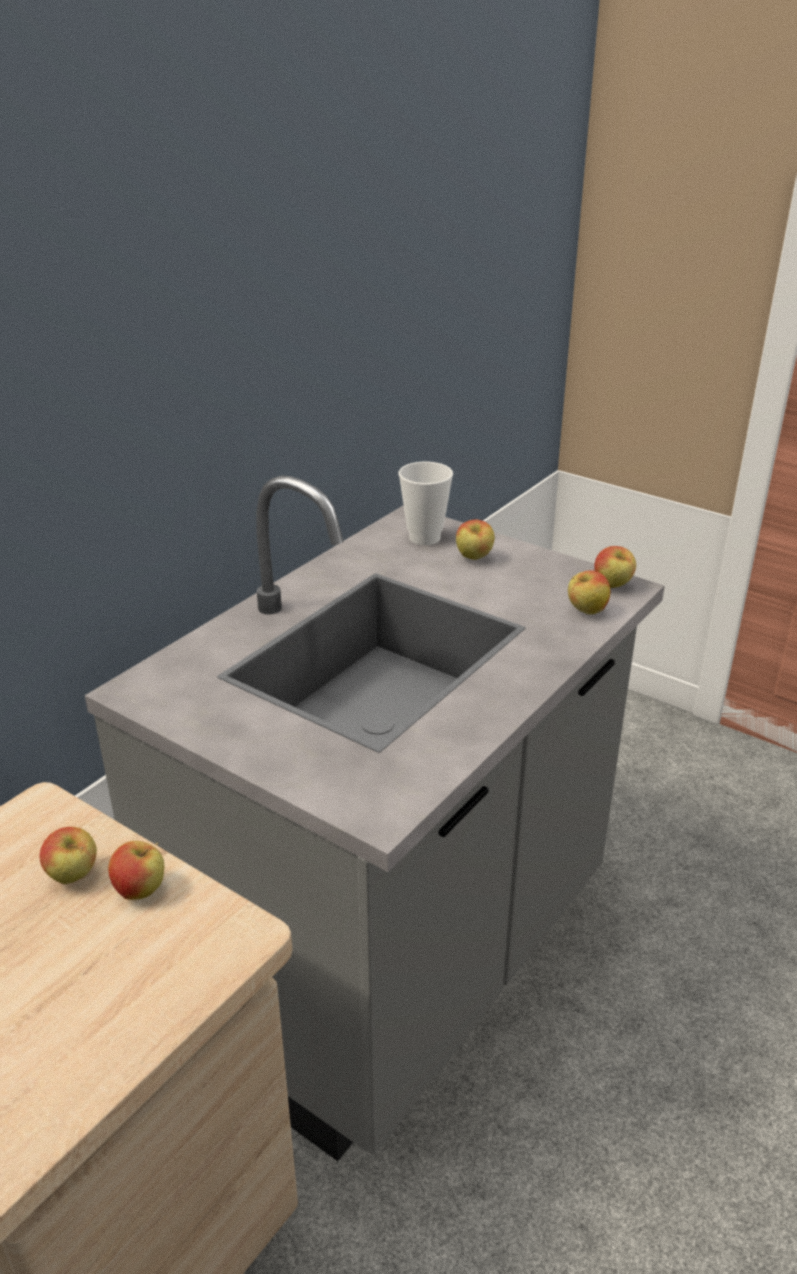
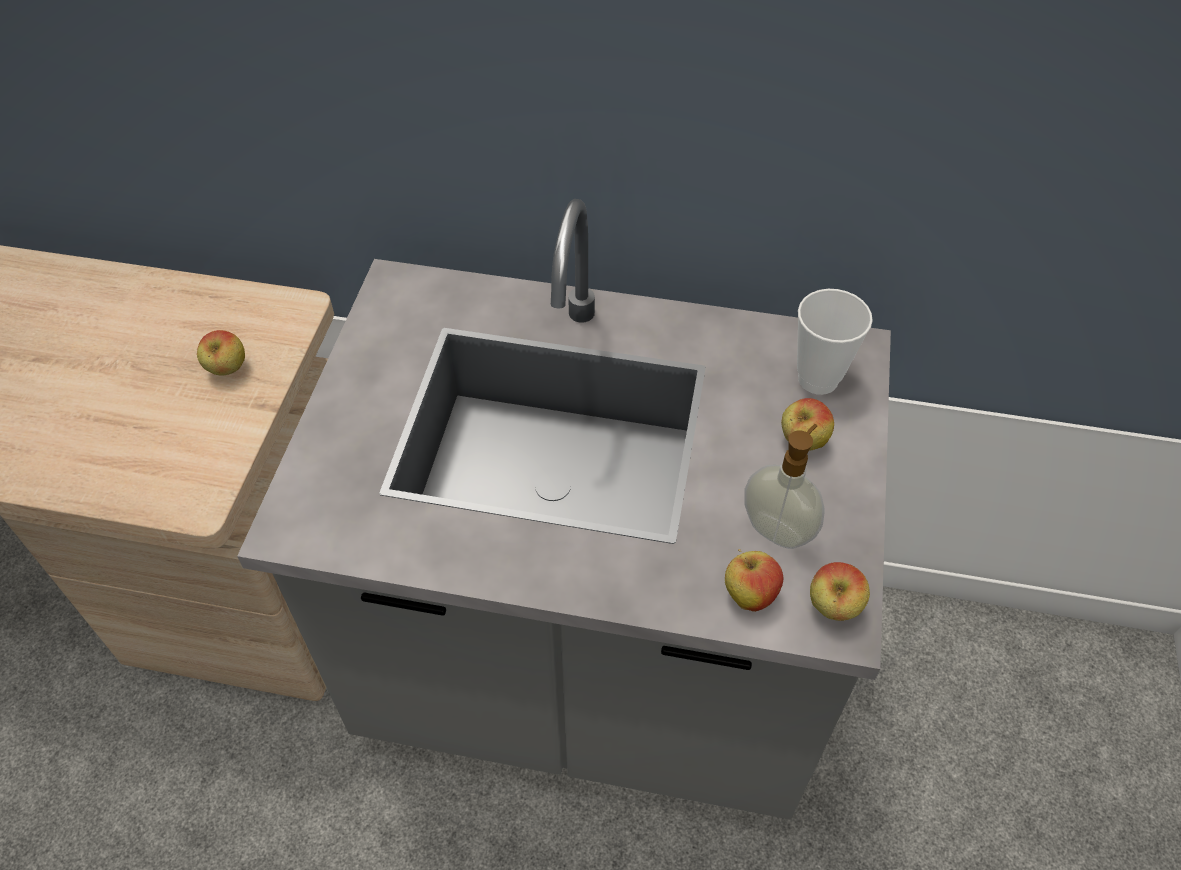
camera: 65 degrees right, 20 degrees up
(141, 891) = (226, 417): apple -> none
(539, 587) = (778, 529): none -> soap dispenser

